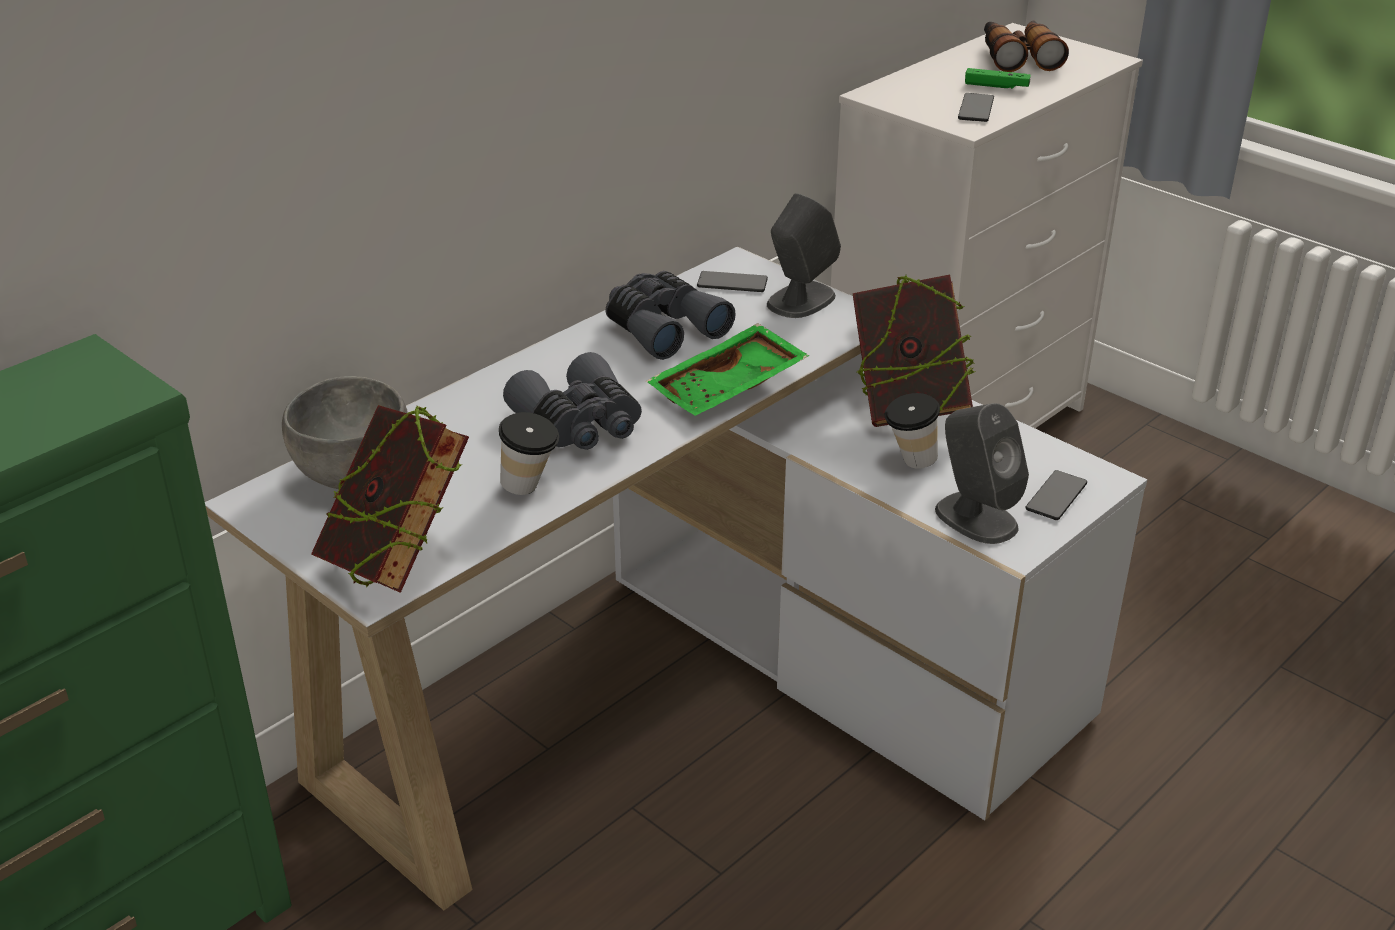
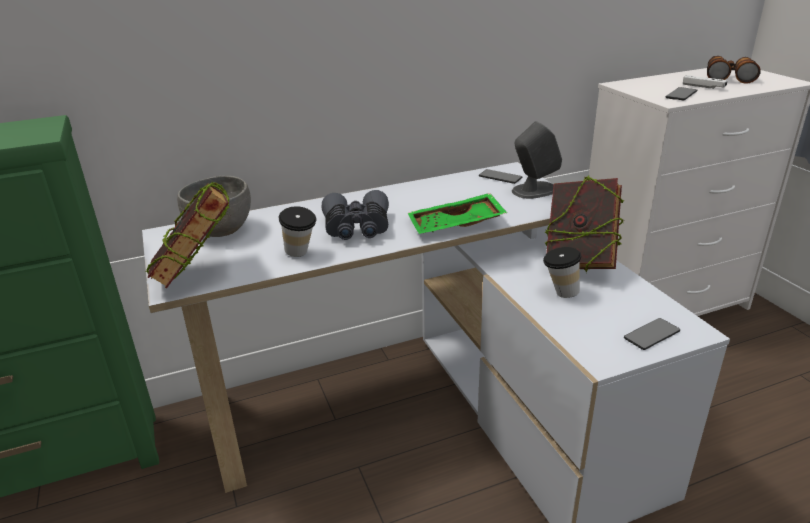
camera: 25 degrees right, 5 degrees down
(663, 328) = (443, 191): grey binoculars -> none
(975, 517) = (583, 335): grey speaker -> none
(996, 86) = (703, 87): green game controller -> white game controller

